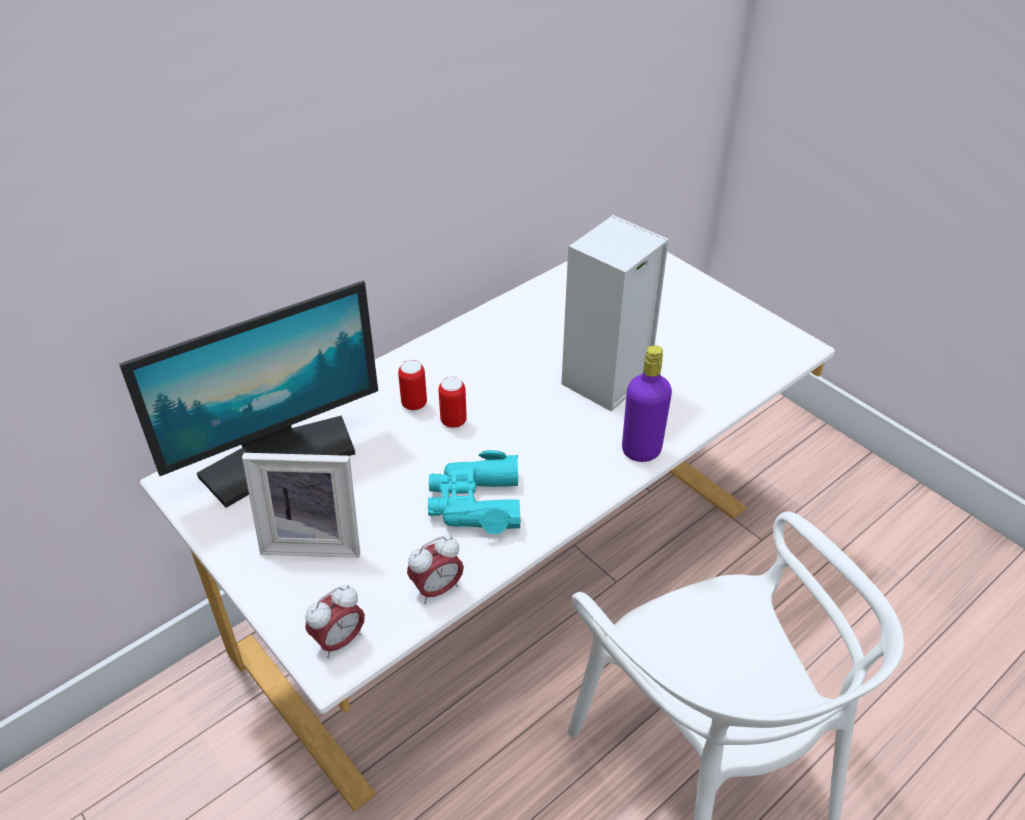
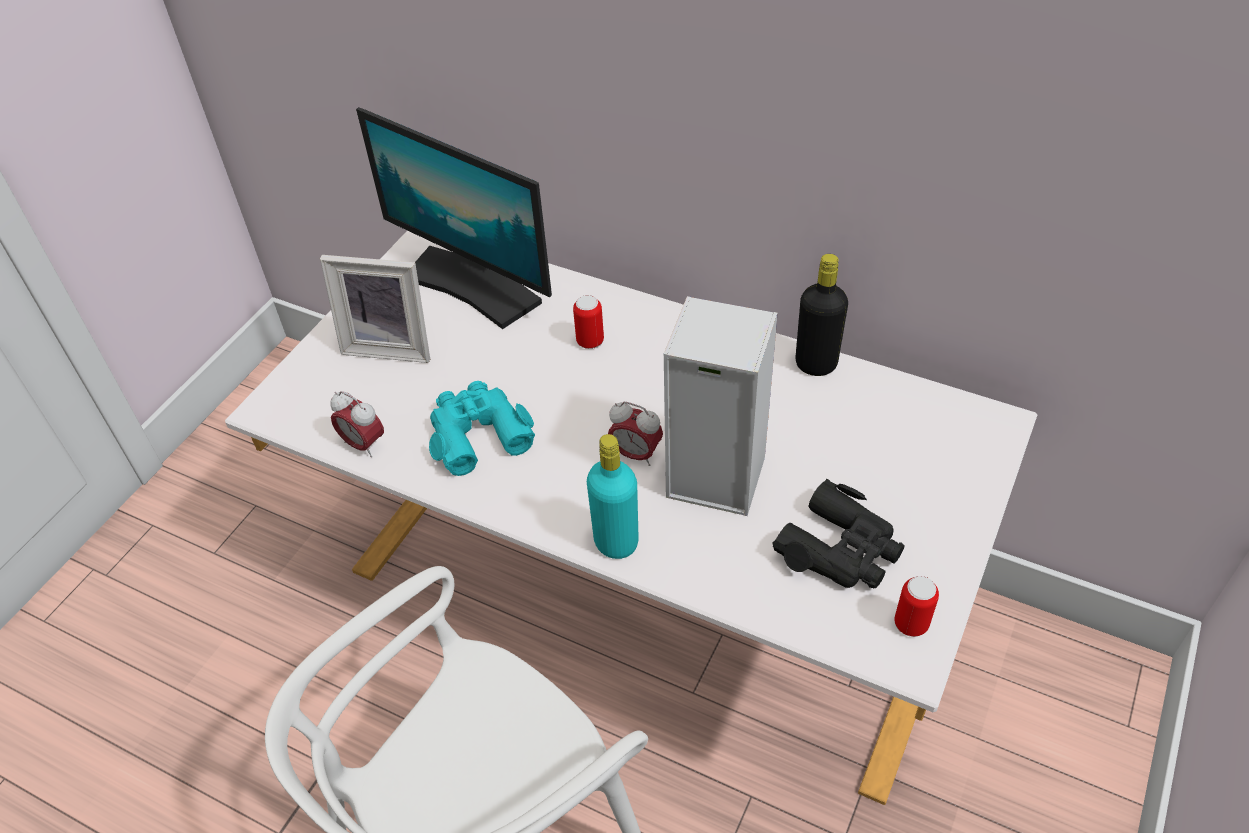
camera: 70 degrees right, 5 degrees up
(313, 539) = (390, 345): picture frame -> picture frame turned 60 degrees counterclockwise
(339, 641) = (289, 404): alarm clock -> alarm clock (635, 454)
(453, 421) = (581, 378): can -> can (911, 624)
(526, 298) = (816, 364): none -> black bottle
(641, 450) = (616, 542): purple bottle -> turquoise bottle
(700, 344) = (841, 549): none -> black binoculars

